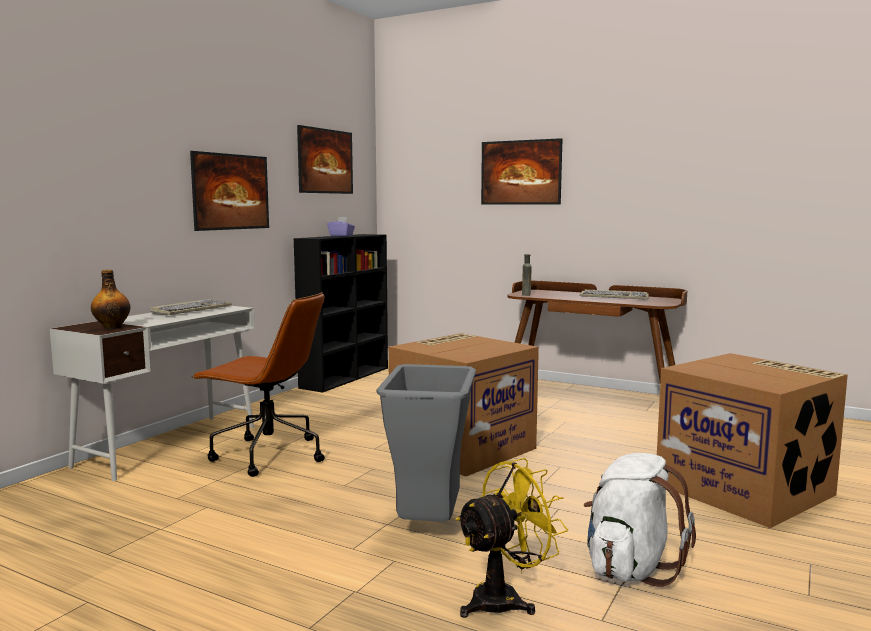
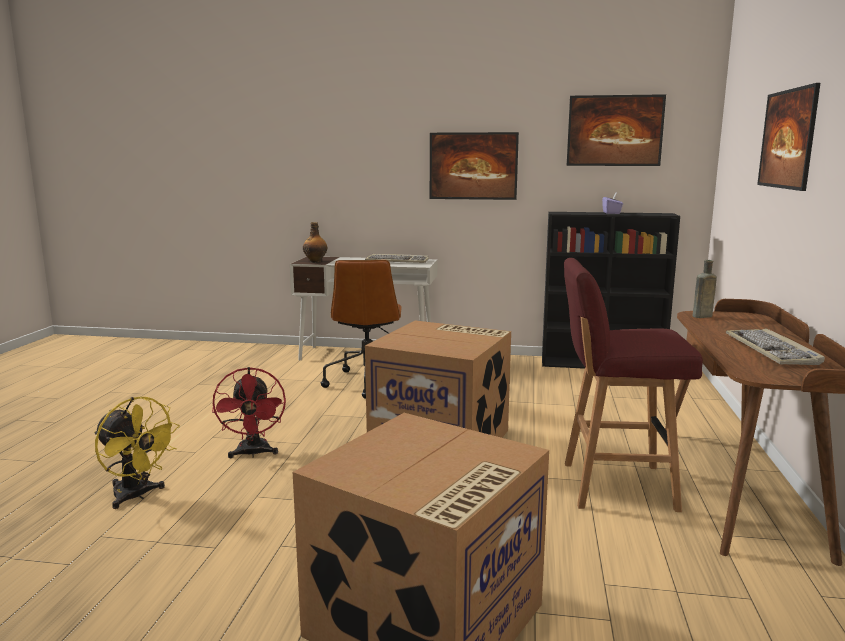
camera: 70 degrees right, 5 degrees up
(427, 527) = (253, 453): grey trash can -> red fan
(576, 417) = (615, 486): none -> red stool
(630, 568) = (187, 544): white backpack -> none

